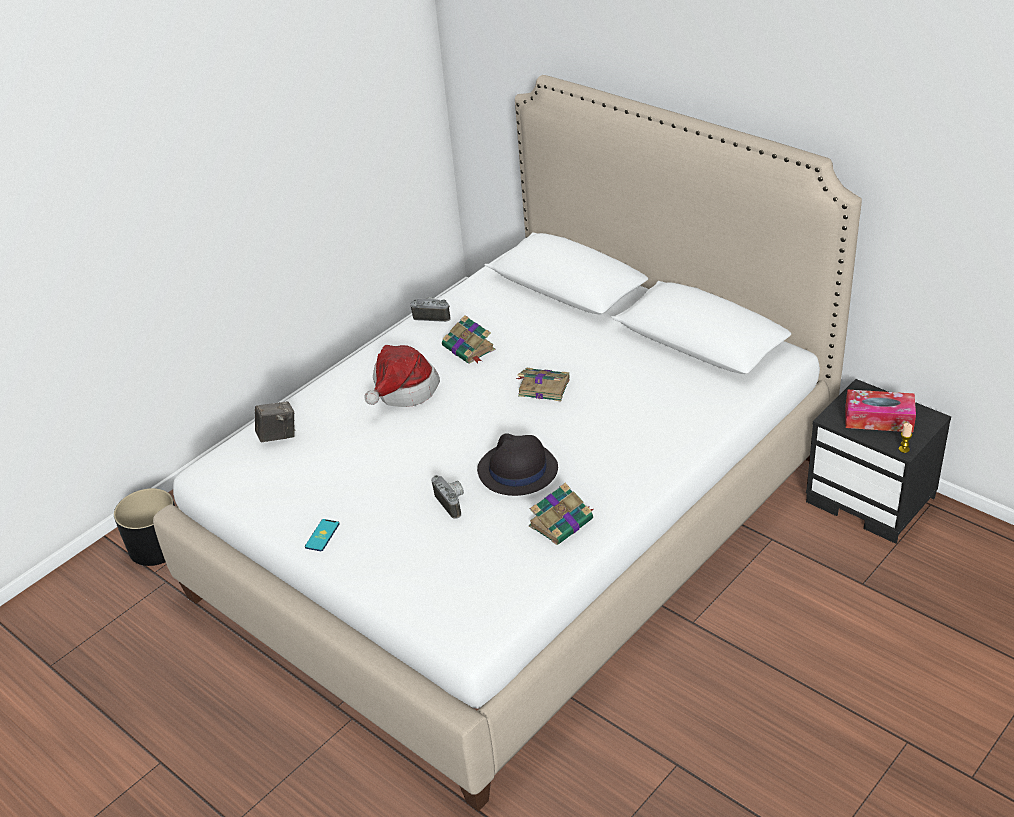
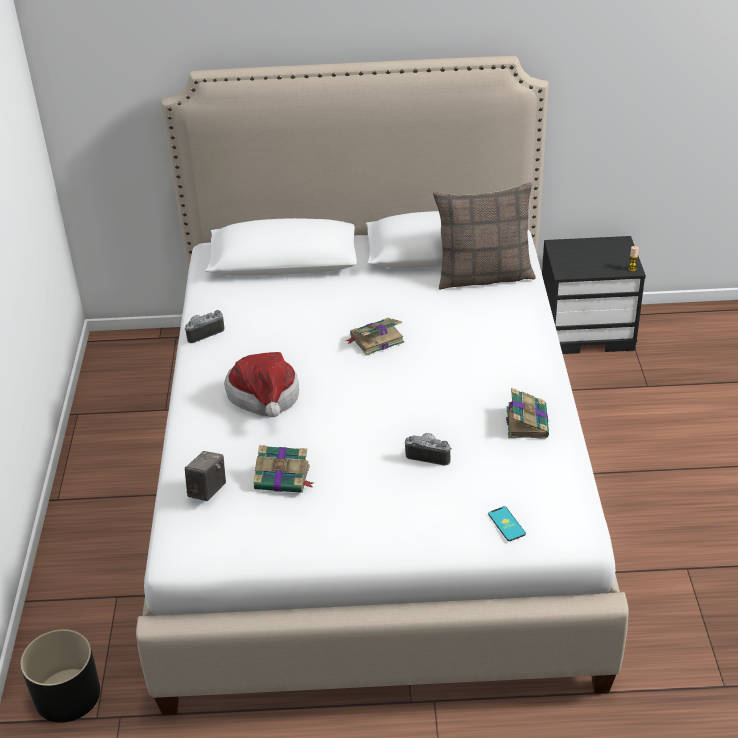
camera: 45 degrees left, 0 degrees up
(322, 535) = (362, 539): phone -> phone (506, 524)
(469, 349) = (274, 341): book -> book (283, 478)
(517, 470) = (443, 406): black hat -> none
(707, 378) = (484, 275): none -> pillow
(878, 419) = (592, 258): tissue box -> none

